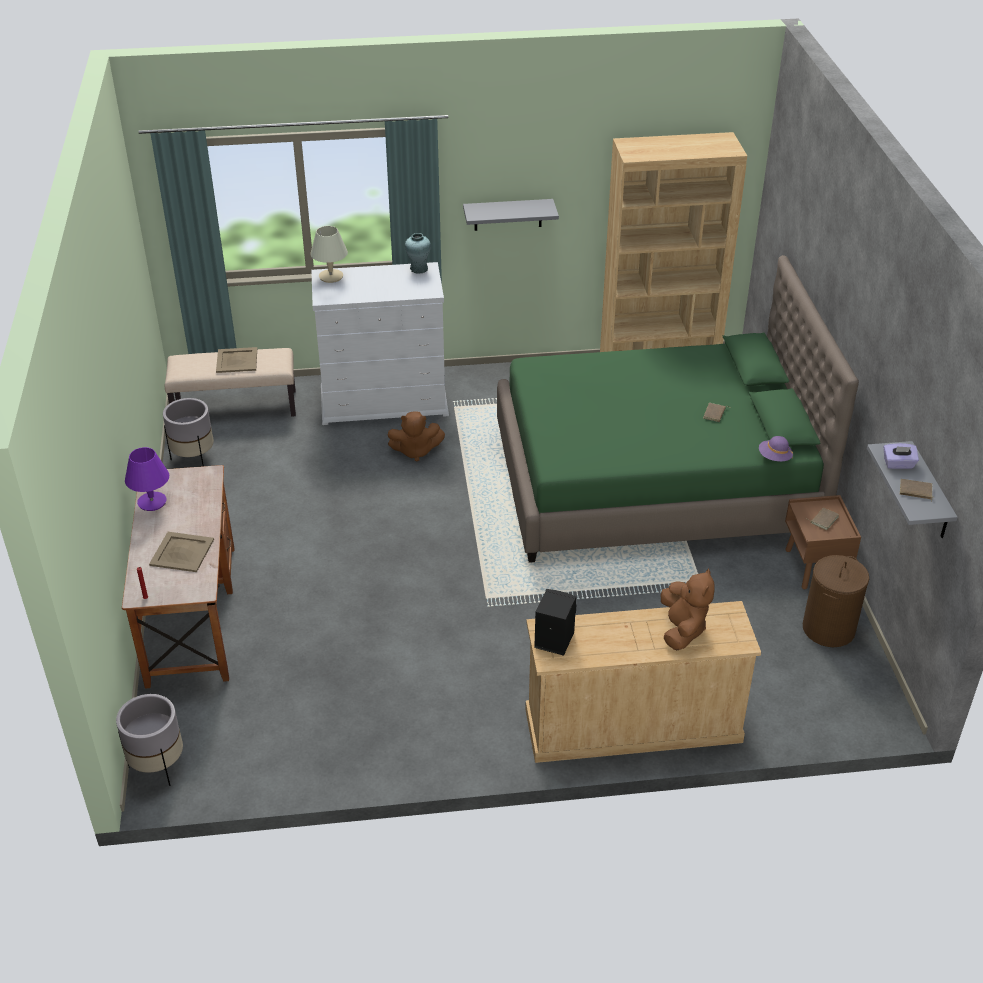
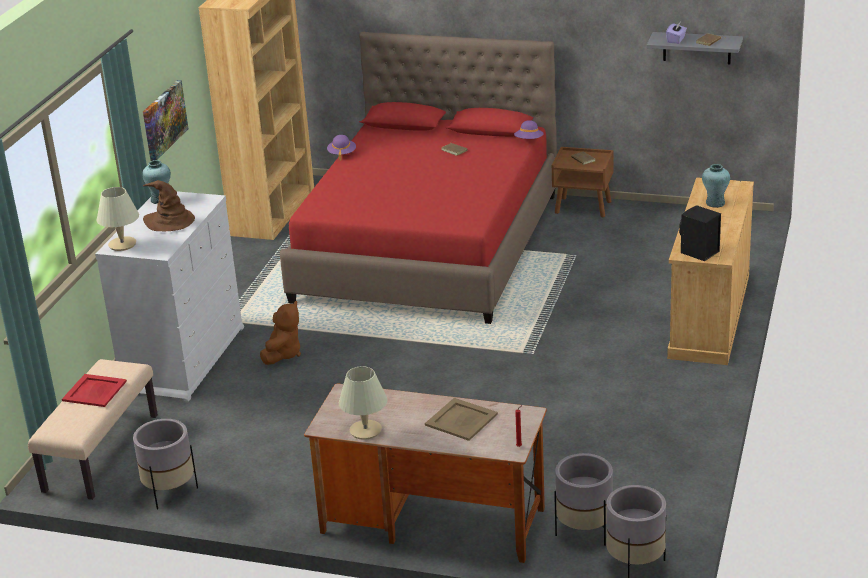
camera: 65 degrees left, 10 degrees down
(152, 502) = (366, 431): purple table lamp -> beige table lamp
(201, 717) = (584, 531): none -> grey planter
(236, 360) = (94, 391): beige tray -> red tray
(381, 285) = (170, 221): none -> brown hat
(508, 214) = (164, 120): grey shelf -> picture
(654, 481) = (428, 247): green bed -> red bed
(658, 348) = (342, 154): none -> purple hat
(682, 629) = (715, 203): brown plush toy -> turquoise vase
(828, 629) = (652, 218): brown laundry basket -> none

